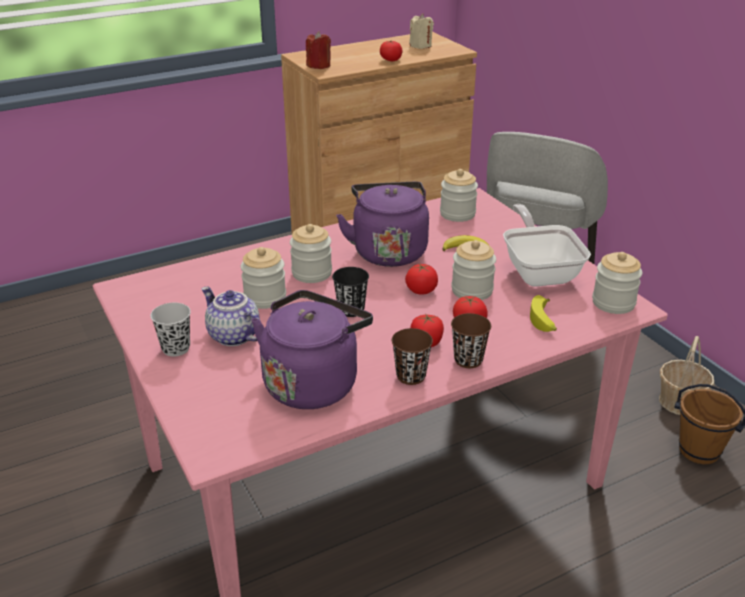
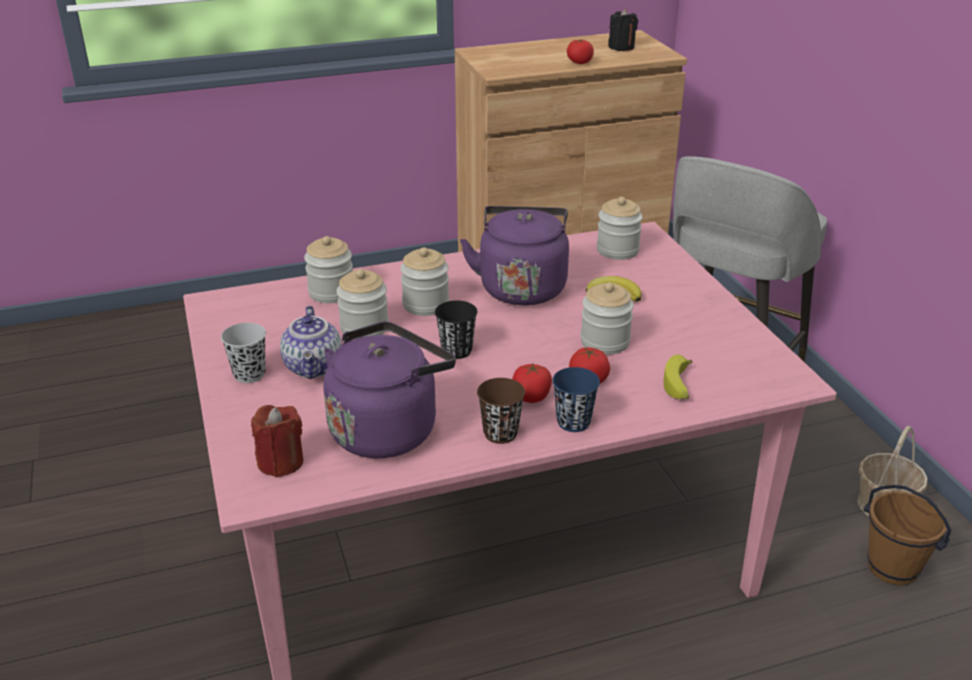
camera: 10 degrees right, 0 degrees up
(232, 336) = (315, 367): teapot -> teapot turned 150 degrees counterclockwise
(319, 66) = (492, 64): red candle -> red candle (280, 462)
(420, 46) = (621, 47): beige candle -> black candle
(421, 290) = (545, 336): tomato -> none
(468, 360) = (573, 422): brown cup -> blue cup
(539, 271) = (693, 326): frying pan -> none
(613, 303) = (772, 373): jar -> jar (331, 292)

